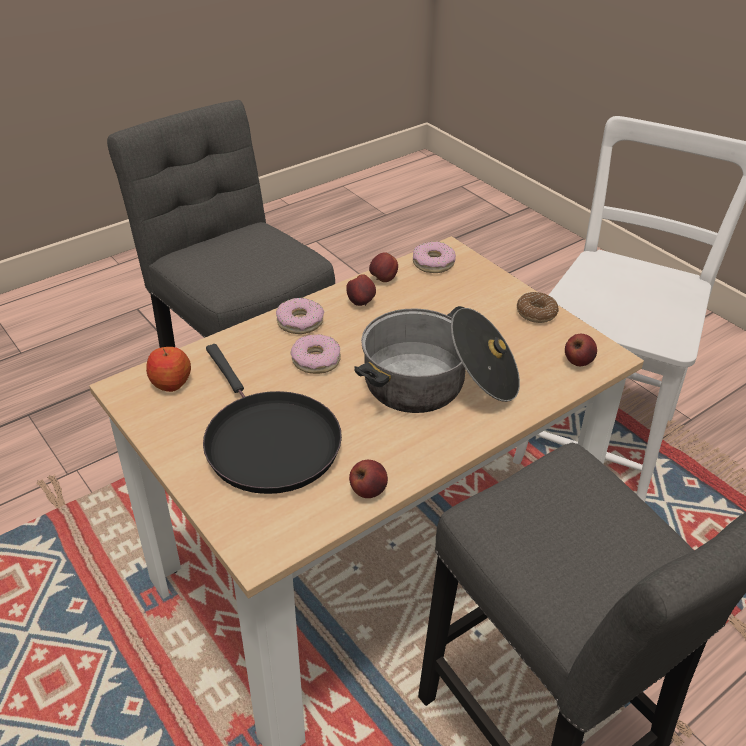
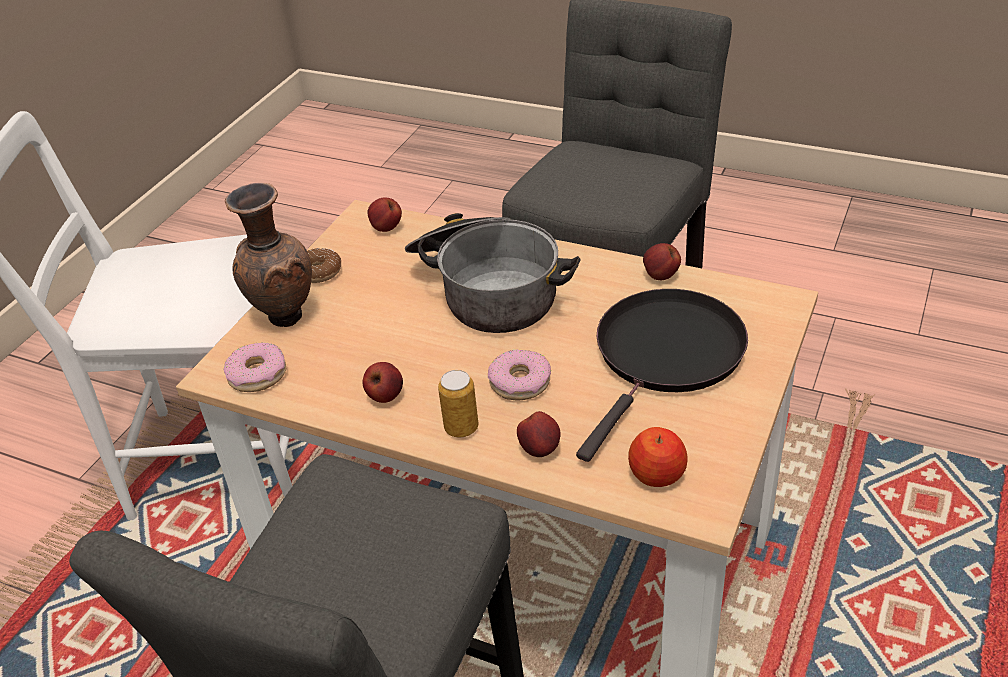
camera: 115 degrees left, 0 degrees up
(300, 322) = (461, 427): donut -> can
(383, 279) = (321, 400): apple -> apple (540, 449)
(490, 286) = (283, 317): none -> brown vase

